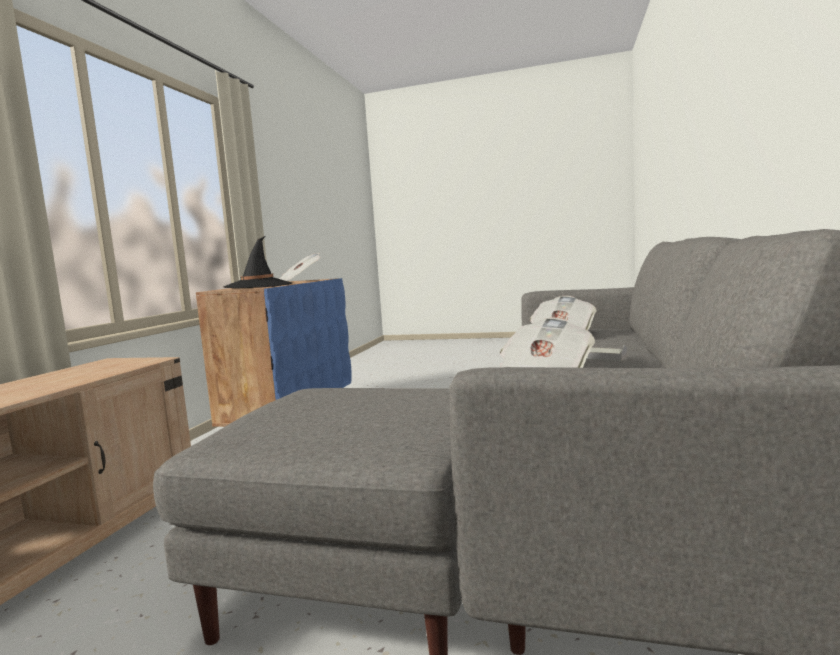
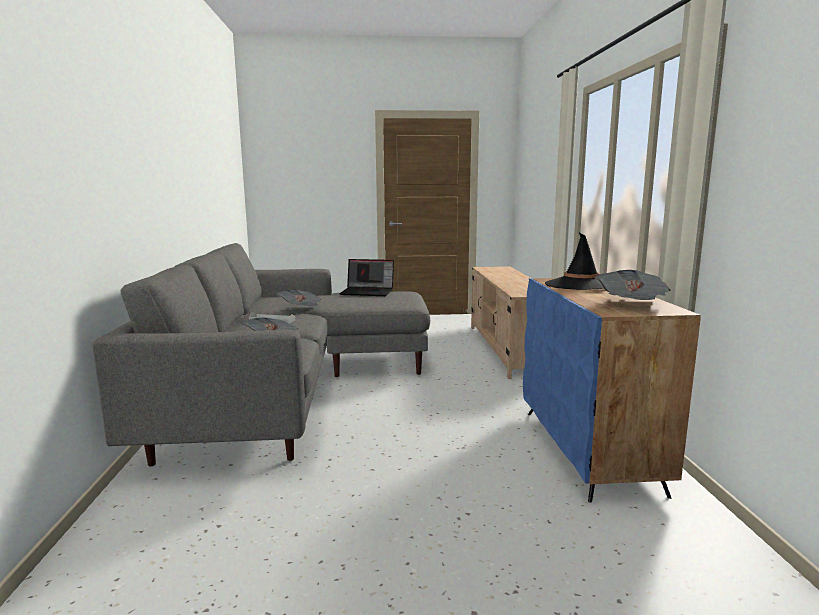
camera: 160 degrees right, 5 degrees up
(340, 433) = (368, 292): none -> laptop

